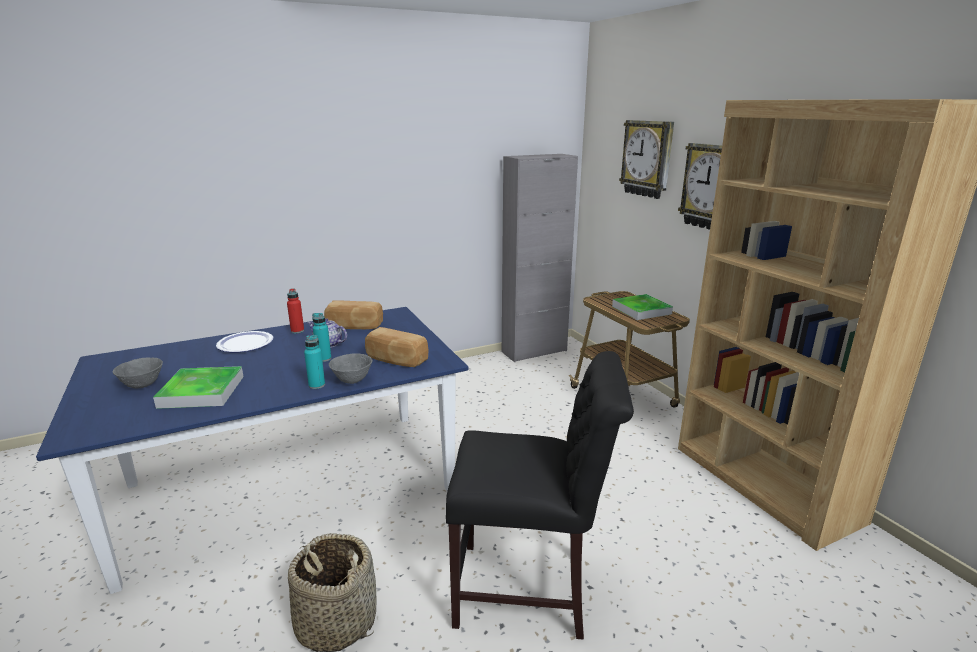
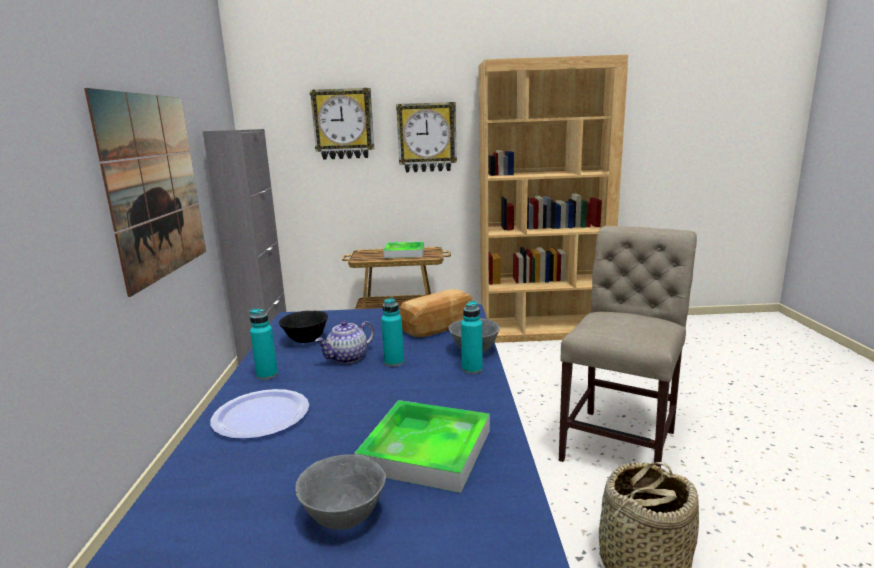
camera: 65 degrees left, 5 degrees down
(297, 331) = (267, 375): red bottle -> turquoise bottle
(354, 326) = (305, 340): bread -> black bowl
(421, 196) = (155, 186): none -> picture
(529, 590) = (621, 441): black chair -> beige chair

